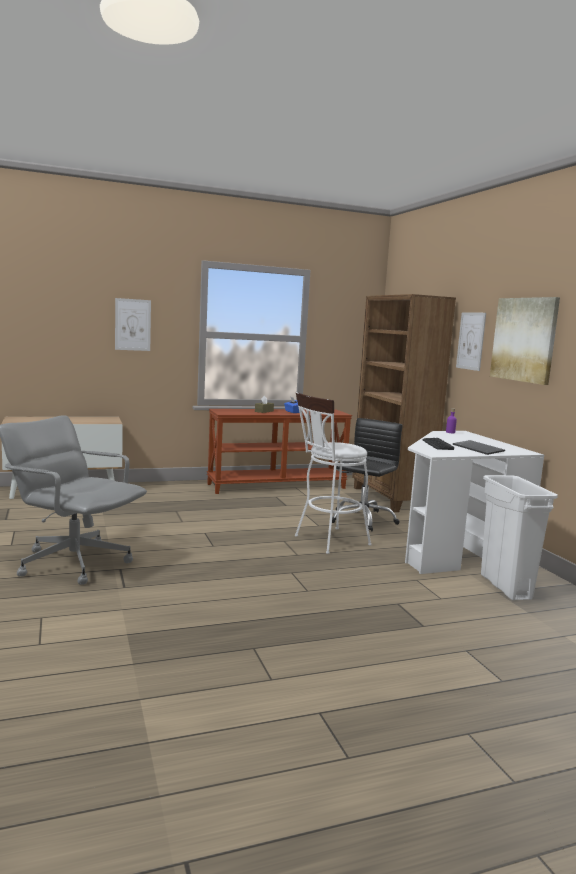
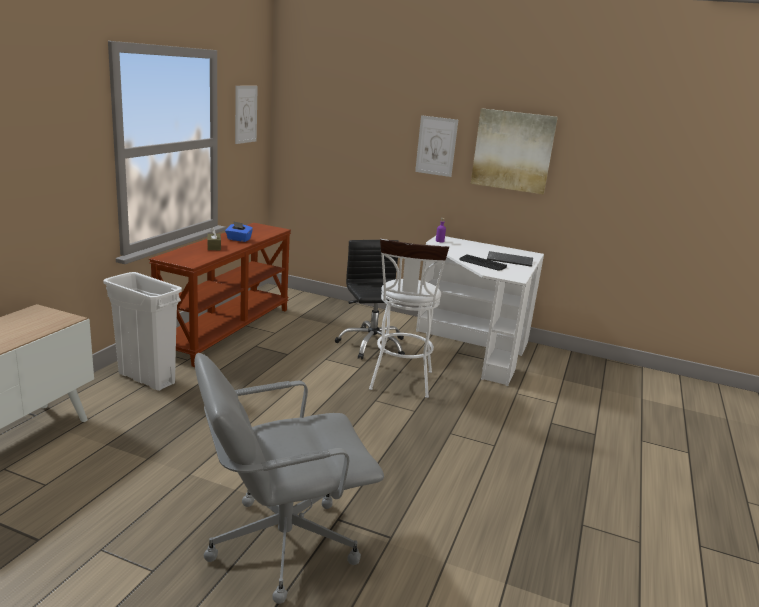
camera: 50 degrees left, 10 degrees up
(132, 324) = (34, 154): picture -> picture (245, 114)
(390, 498) = (341, 309): brown bookcase -> none
(505, 587) = (557, 372): white trash can -> white trash can (146, 378)

